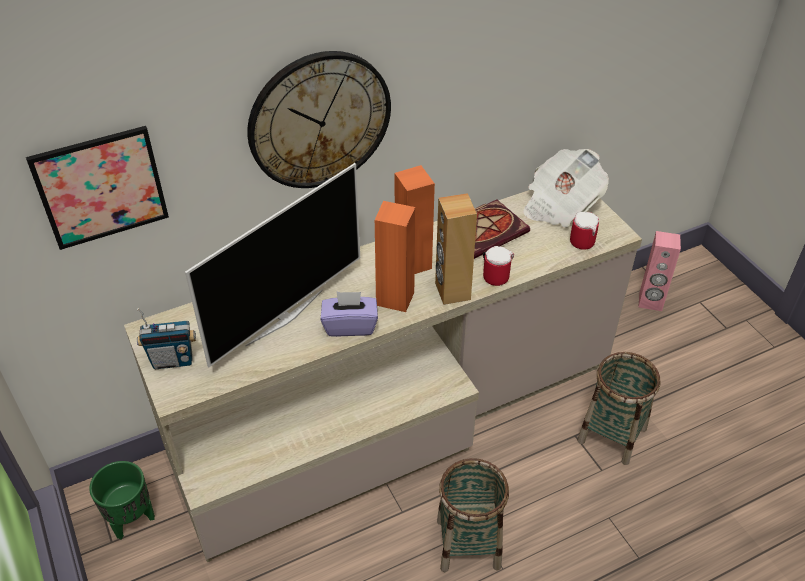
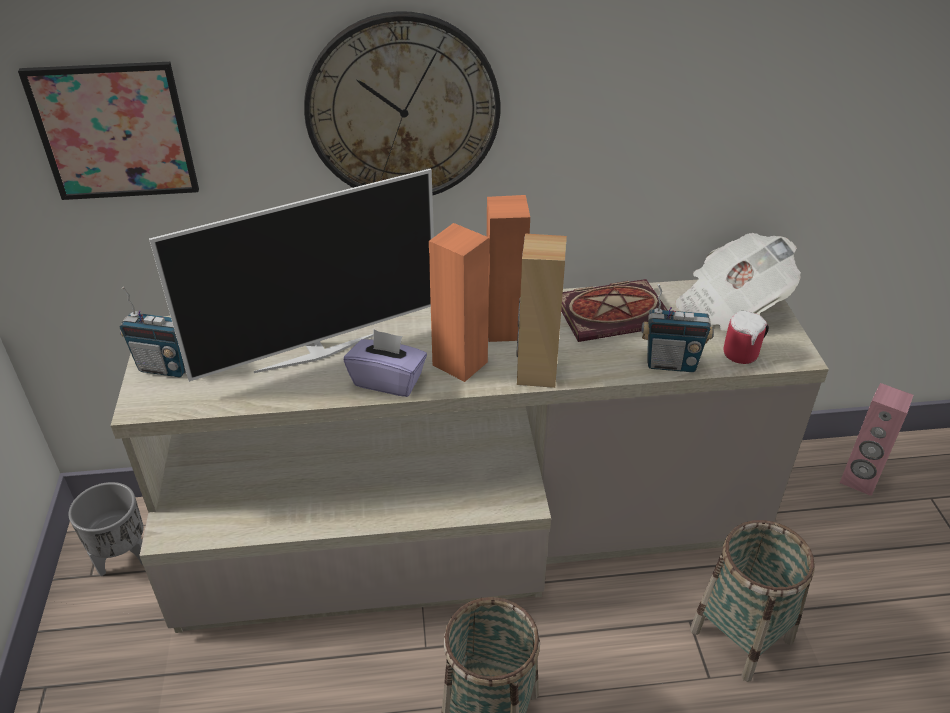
camera: 20 degrees right, 5 degrees down
(131, 519) = (123, 558): green planter -> grey planter
(494, 274) = (601, 365): mug -> none
(540, 261) = (670, 363): none -> radio

